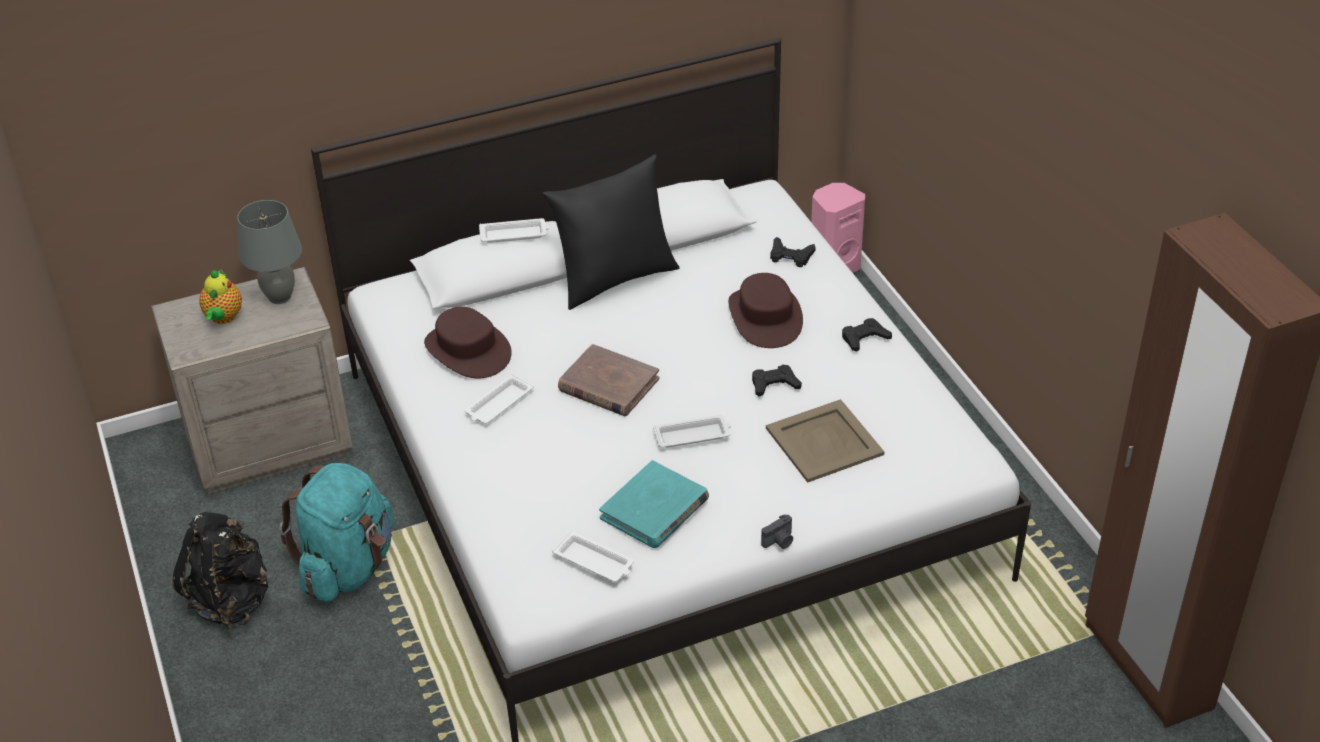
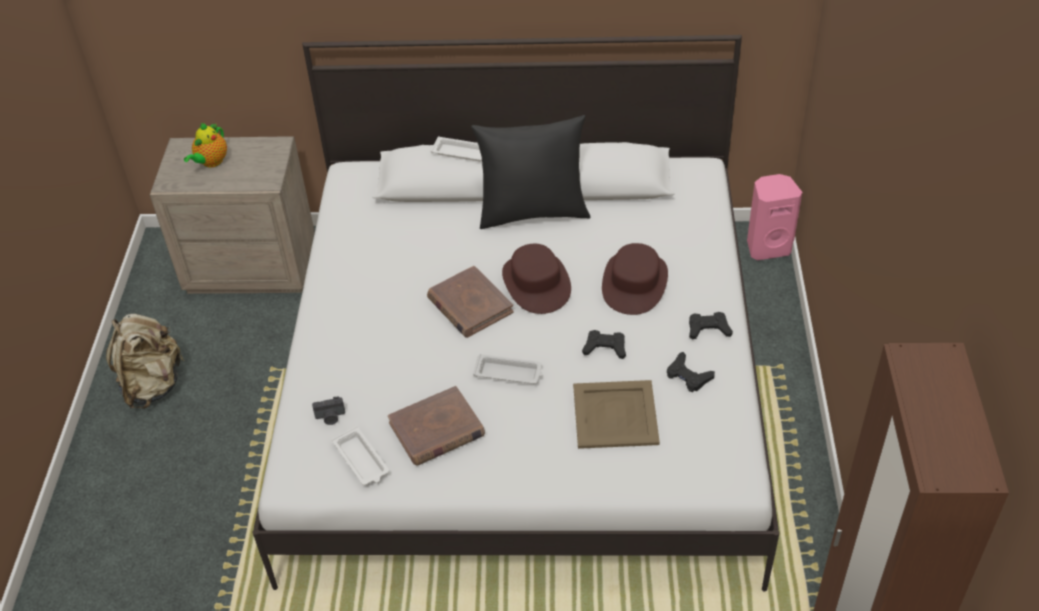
camera: 25 degrees right, 5 degrees up
(231, 600) = (152, 385): black backpack -> beige backpack
(279, 297) = (260, 157): grey table lamp -> none
(348, 567) = (246, 386): turquoise backpack -> none
(467, 350) = (381, 241): brown hat -> brown hat (536, 283)
(498, 404) = (376, 295): white tray -> none
(655, 509) = (437, 430): turquoise book -> brown book
(779, 541) = (521, 495): camera -> camera (330, 417)
(790, 256) = (690, 233): black game controller -> black game controller (688, 376)

